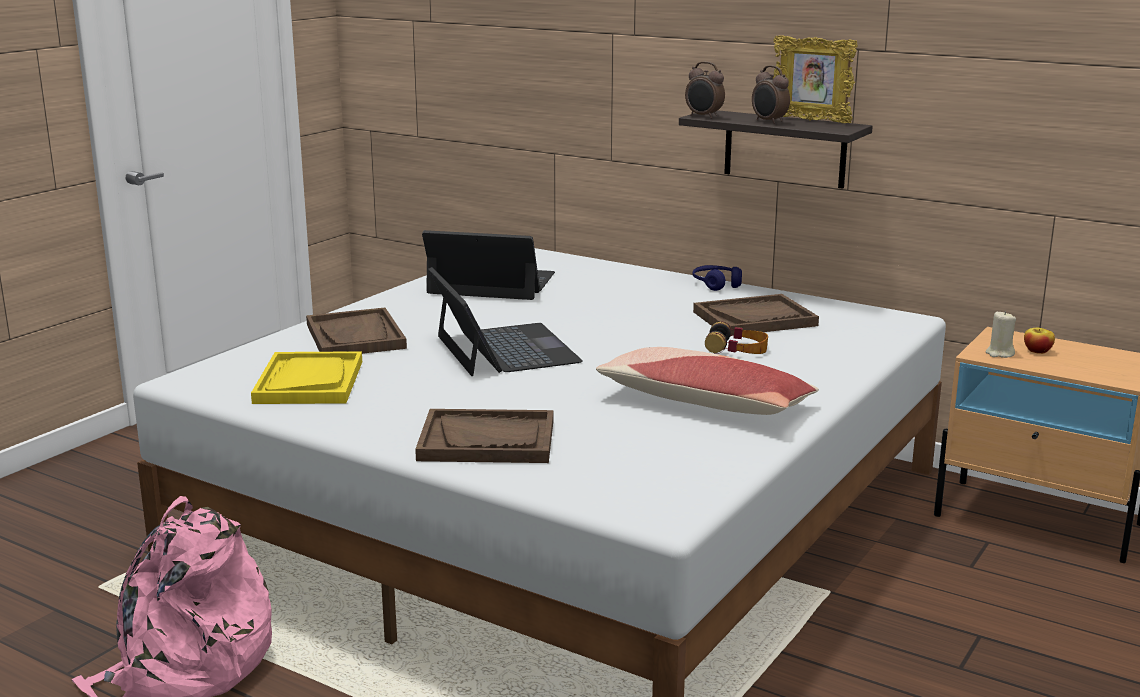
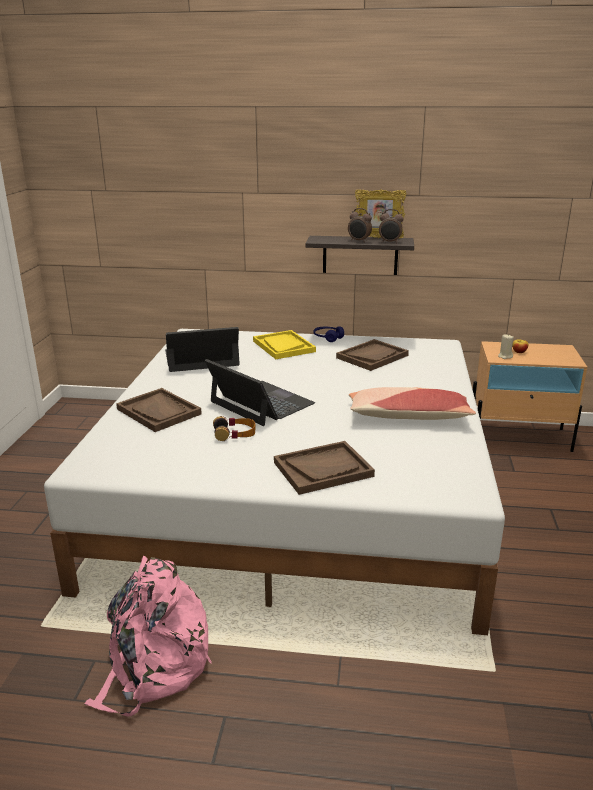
camera: 25 degrees left, 5 degrees up
(309, 381) = (166, 452): yellow tray -> yellow tray (283, 346)
(703, 116) = (318, 241): alarm clock -> alarm clock (390, 242)
(737, 349) = (385, 378): headphones -> headphones (235, 433)

